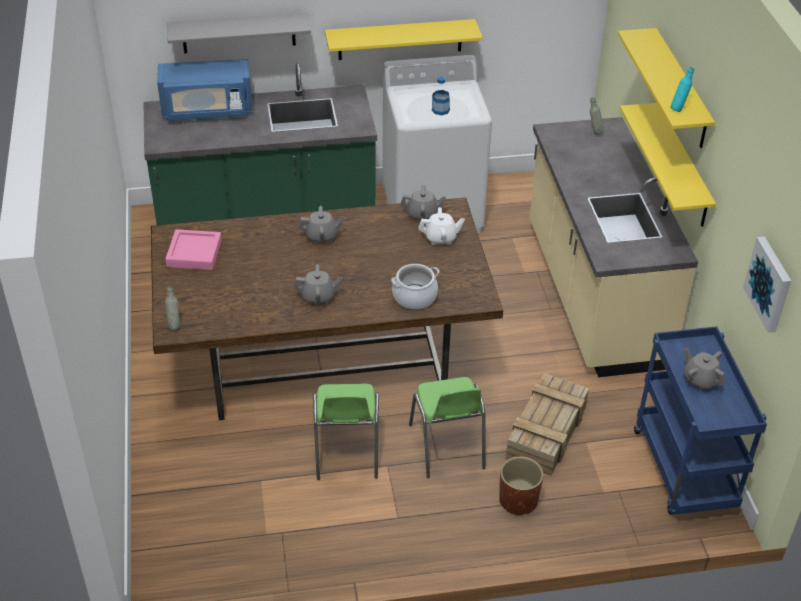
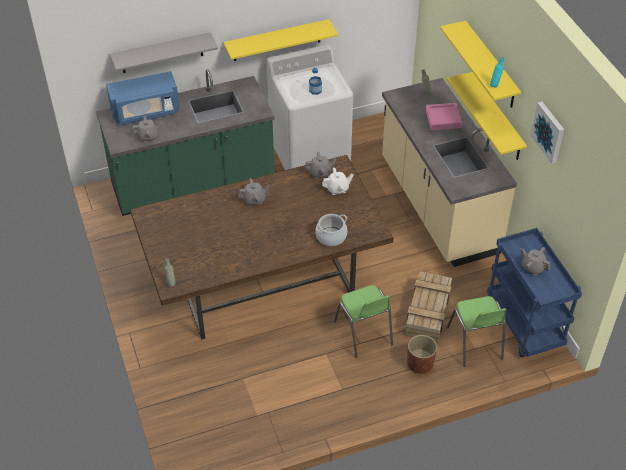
camera: 10 degrees left, 5 degrees up
(194, 254) = (168, 226): pink tray -> pink tray (443, 119)
(318, 297) = (265, 246): grey teapot -> grey teapot (148, 136)
(346, 452) = (296, 348): green chair -> green chair (475, 343)
(770, 283) = (575, 202): picture -> picture (549, 132)

